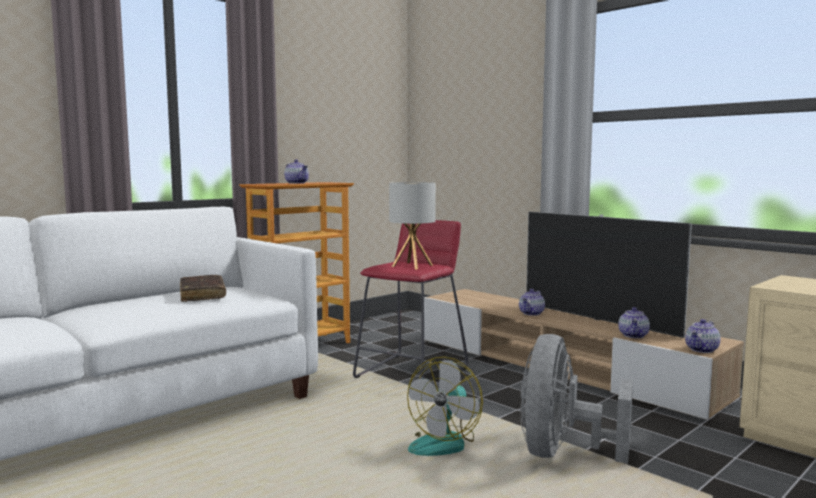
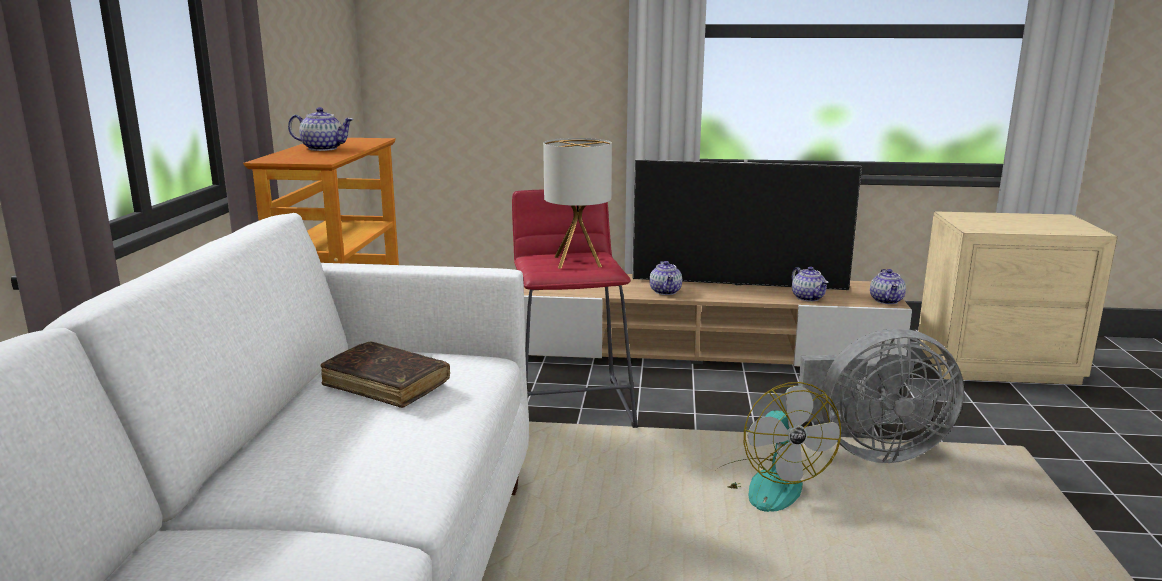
camera: 40 degrees left, 10 degrees up
(562, 452) = (871, 450): grey fan -> grey fan turned 75 degrees counterclockwise

